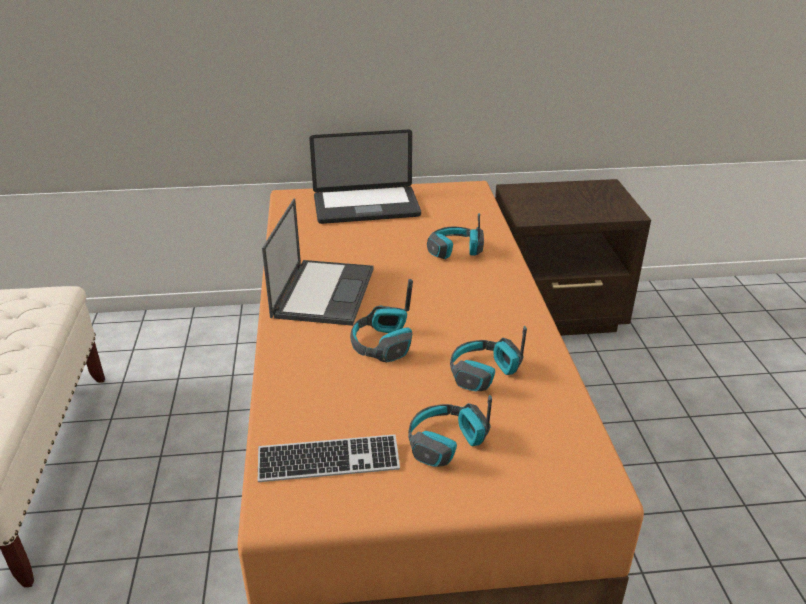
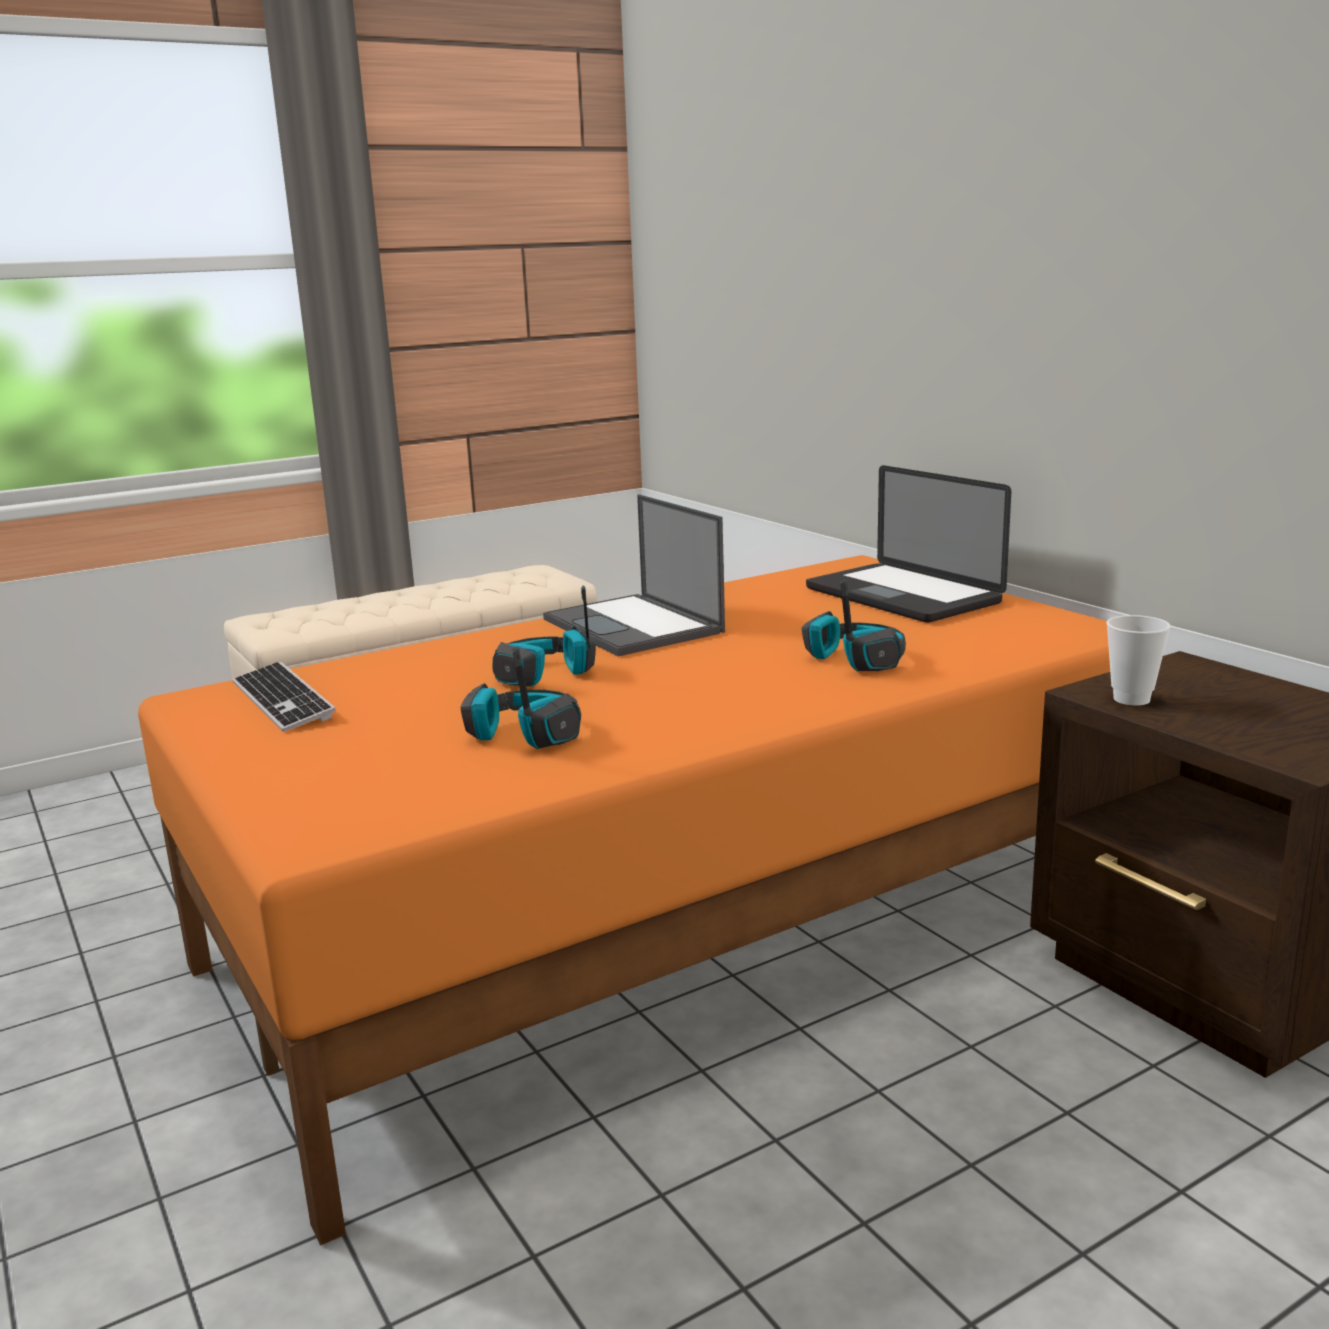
camera: 65 degrees right, 15 degrees down
(323, 292) = (634, 626): laptop -> laptop turned 75 degrees clockwise
(445, 444) = (347, 744): headphones -> none
(544, 215) = (1131, 699): none -> cup

